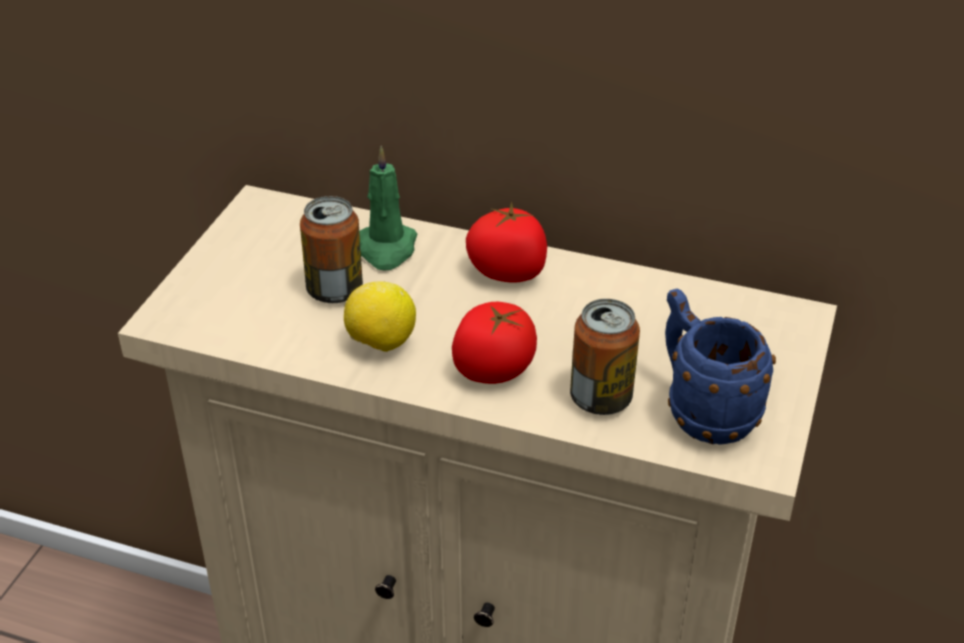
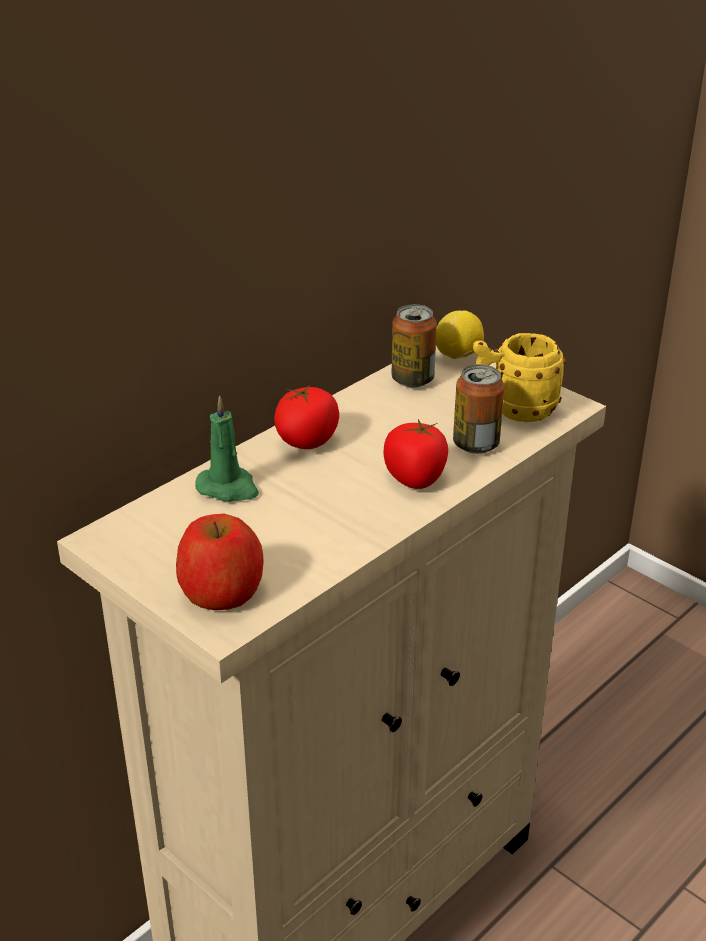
camera: 65 degrees left, 5 degrees down
(219, 299) = (222, 590): none -> apple
(335, 290) = (260, 527): can -> can (412, 379)
(380, 343) = (346, 520): lemon -> lemon (458, 357)
(702, 411) = (513, 411): blue mug -> yellow mug

